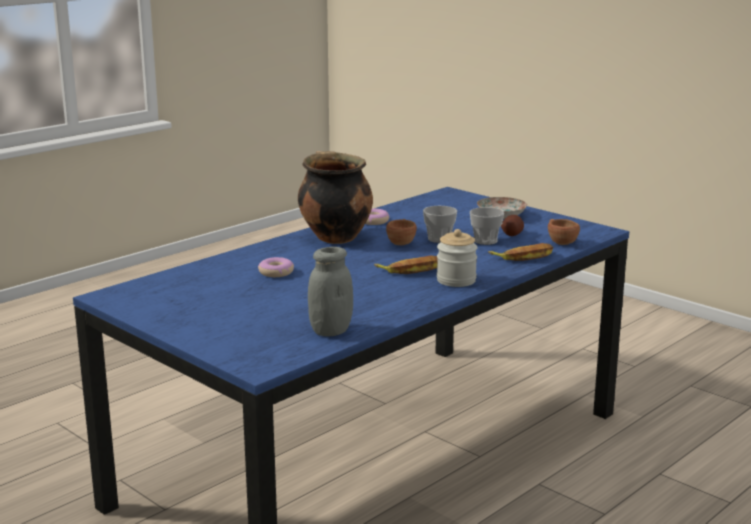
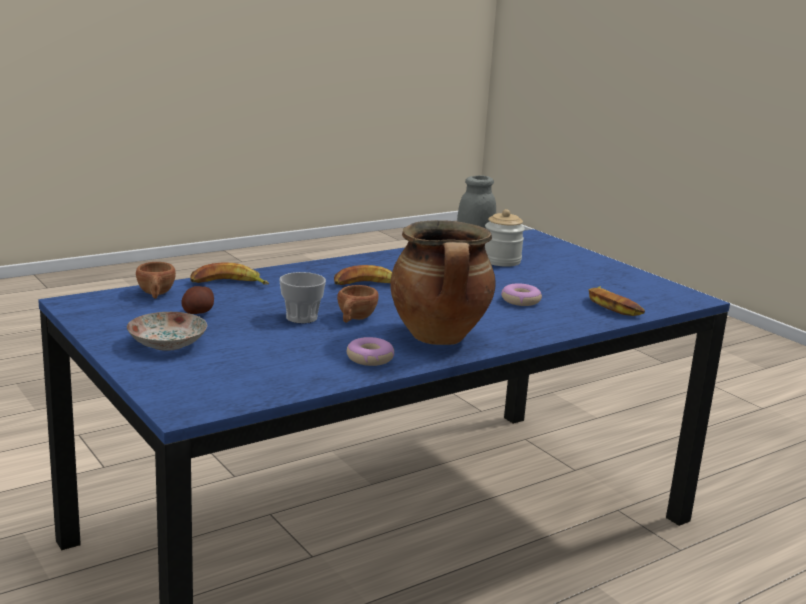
camera: 170 degrees left, 0 degrees up
(193, 278) = (613, 306): none -> banana
(456, 280) = (331, 270): jar -> jar (501, 261)
(485, 241) = (245, 307): cup -> none

